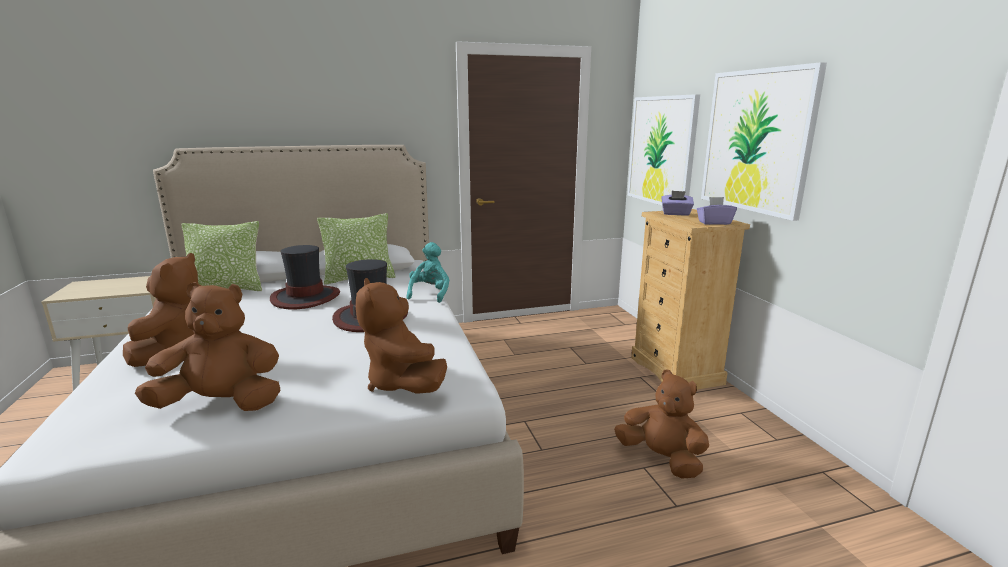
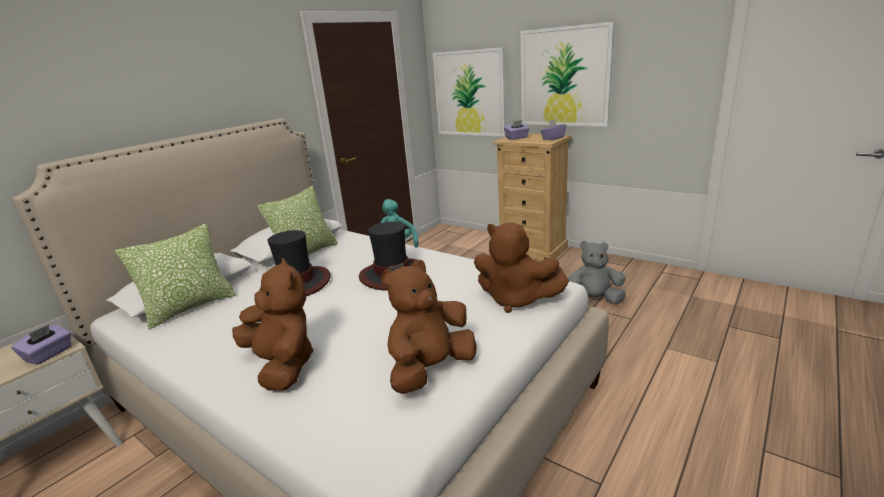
camera: 35 degrees left, 5 degrees up
(134, 290) = (49, 354): none -> purple tissue box
(661, 459) = (593, 300): brown plush toy -> grey plush toy

